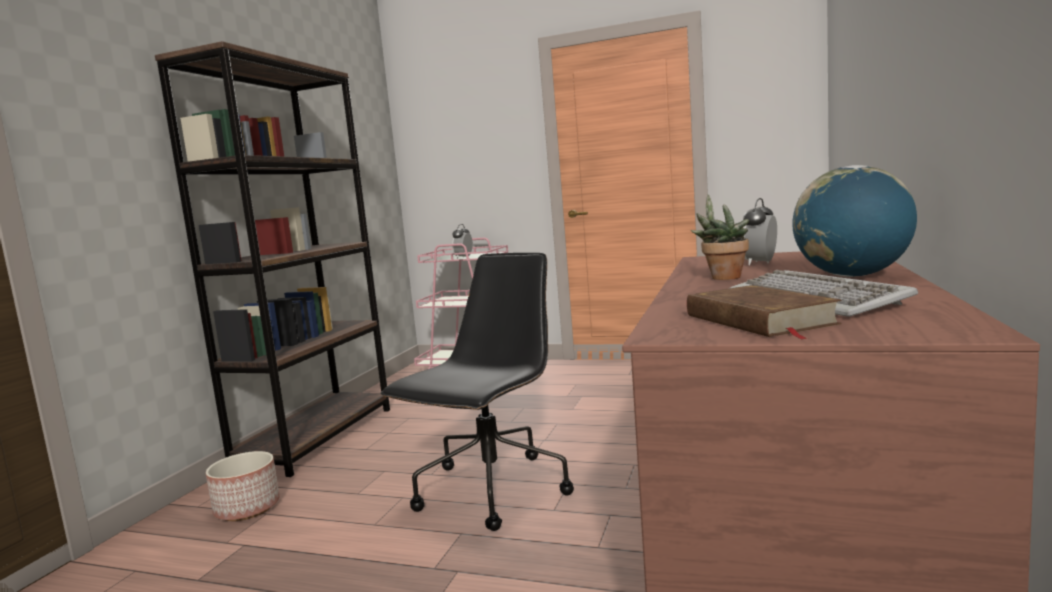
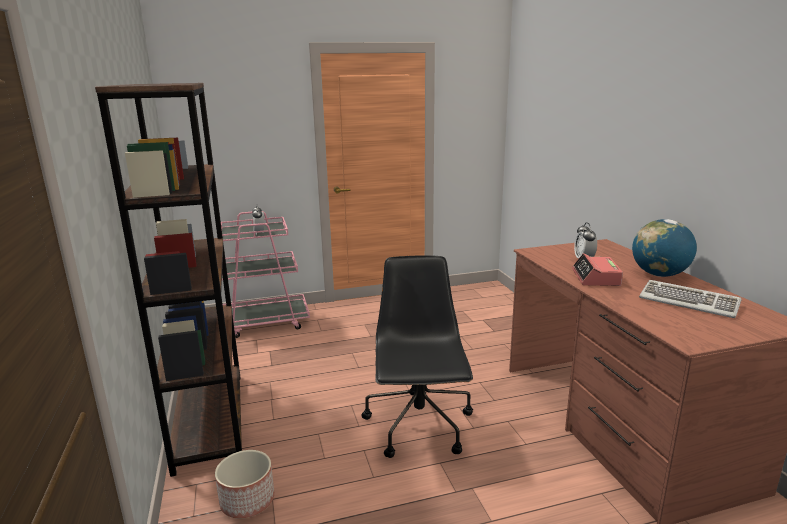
camera: 35 degrees left, 10 degrees up
(722, 277) = (596, 278): potted plant -> alarm clock
(758, 320) = (702, 324): brown book -> none

